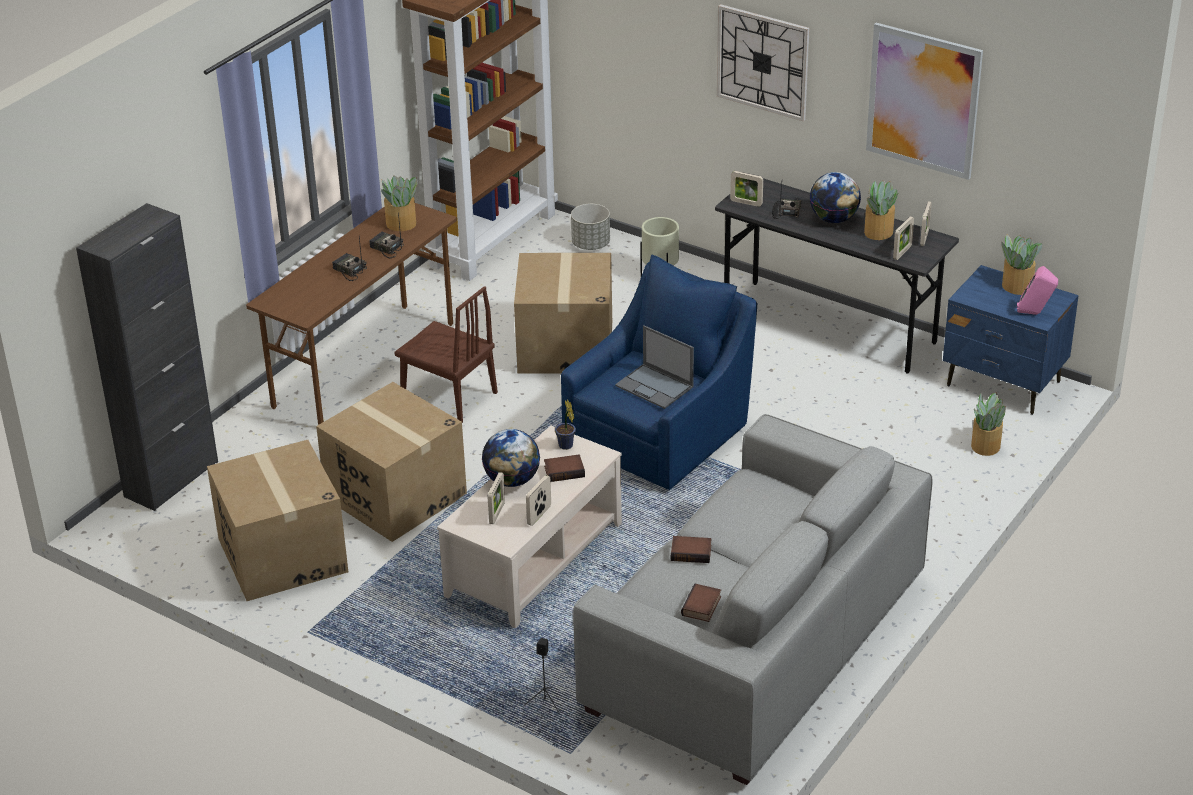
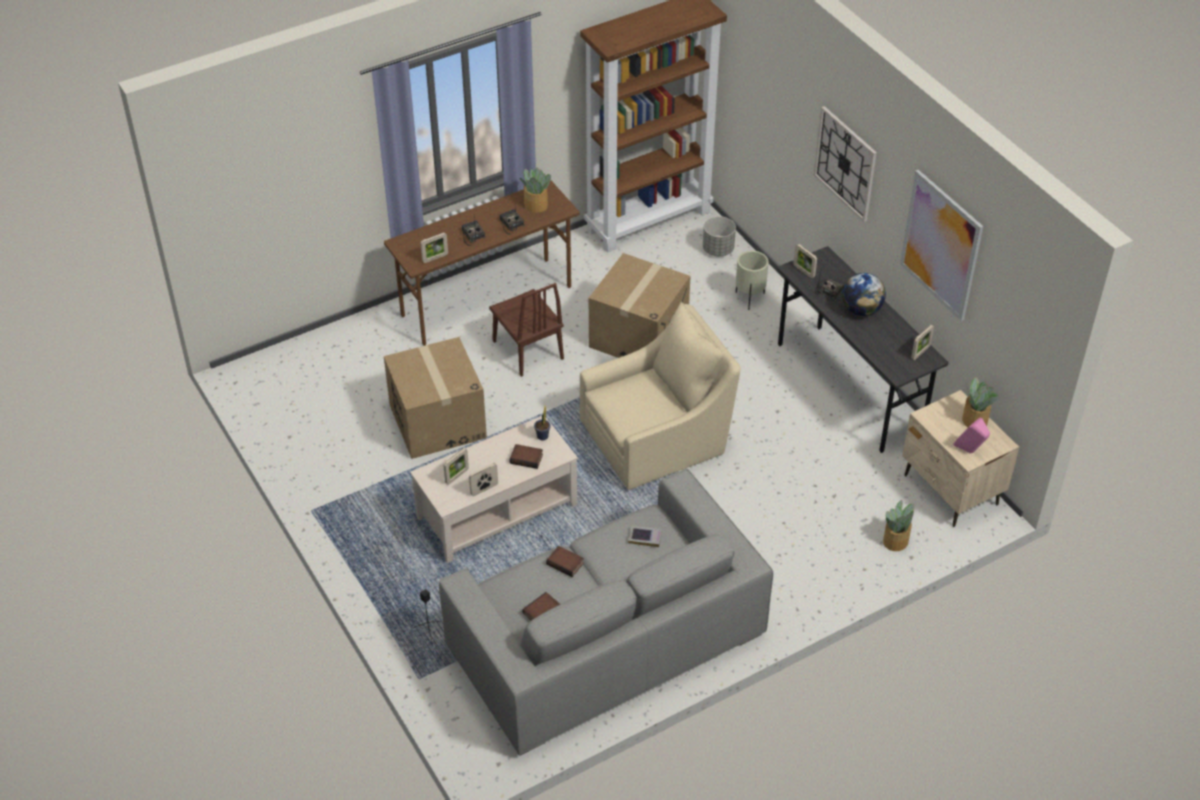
camera: 25 degrees right, 10 degrees up
(171, 479) = (300, 351): black cabinet -> none
(282, 555) = (333, 441): cardboard box -> none
(512, 480) = (485, 452): globe -> none
(655, 386) = (645, 407): laptop -> none
(661, 432) = (658, 437): blue armchair -> beige armchair
(759, 500) = (645, 538): none -> book
(878, 232) = (887, 334): potted plant -> none
(902, 252) = (892, 360): picture frame -> picture frame (435, 258)
(1003, 384) = (950, 490): blue nightstand -> beige nightstand

